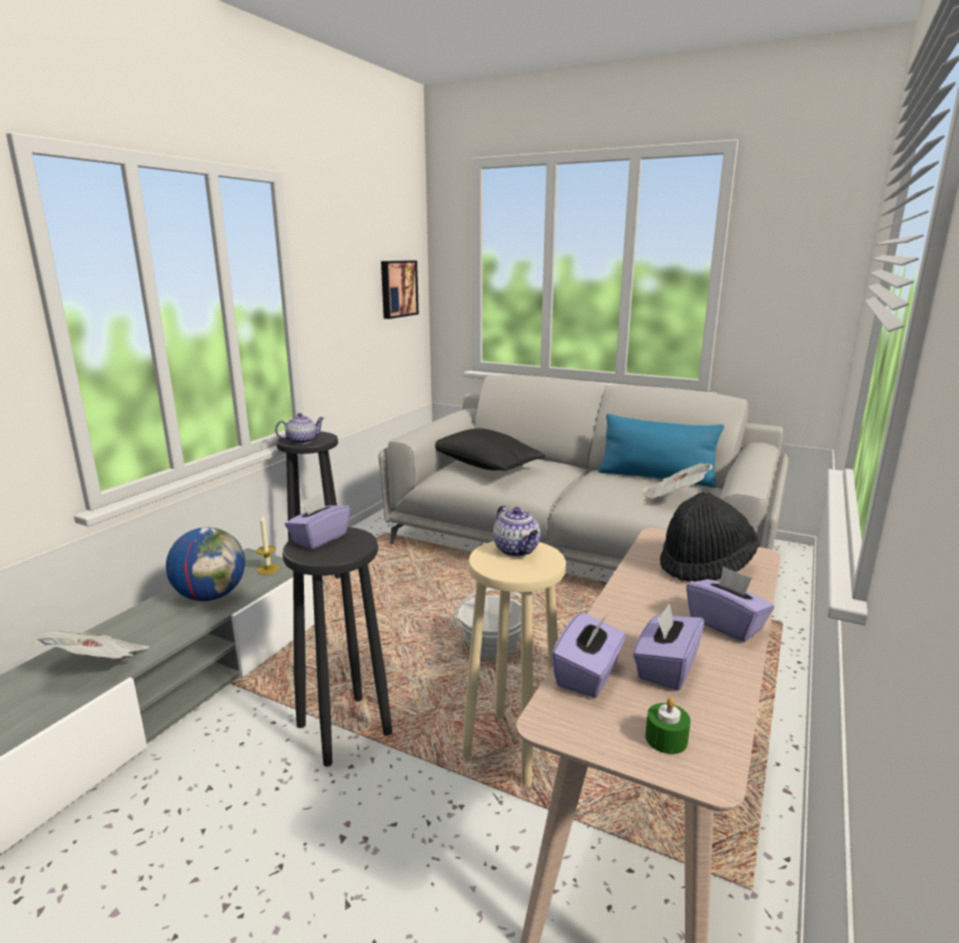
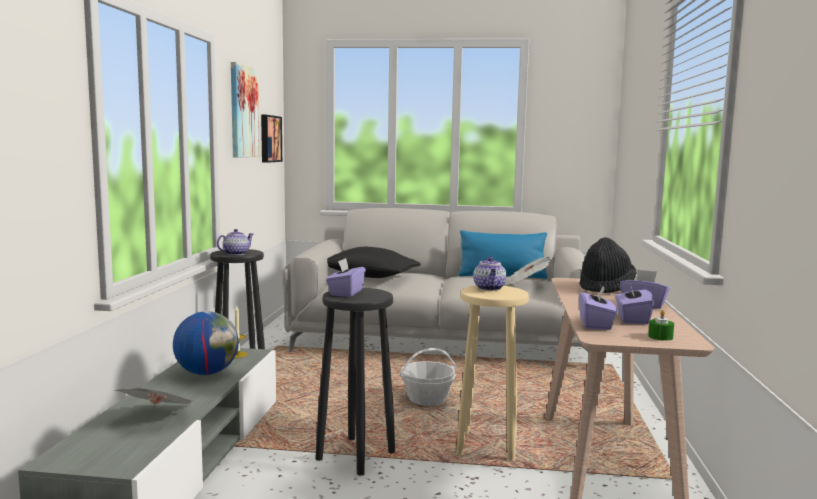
camera: 20 degrees left, 10 degrees down
(344, 261) = (243, 111): none -> picture
(517, 550) = (489, 288): teapot -> teapot turned 45 degrees clockwise

